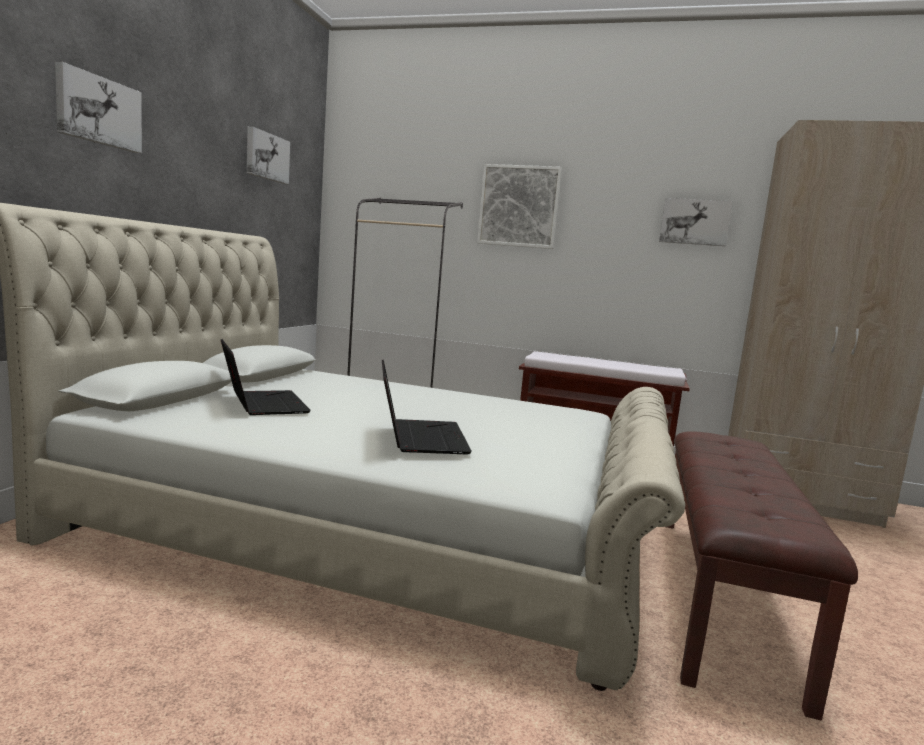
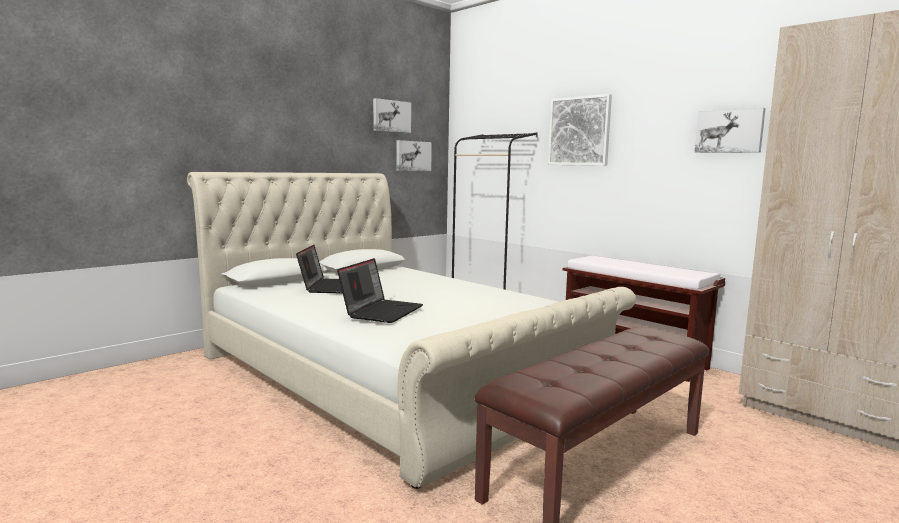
camera: 30 degrees right, 0 degrees up
(98, 111) = (260, 110): picture -> picture (412, 156)

